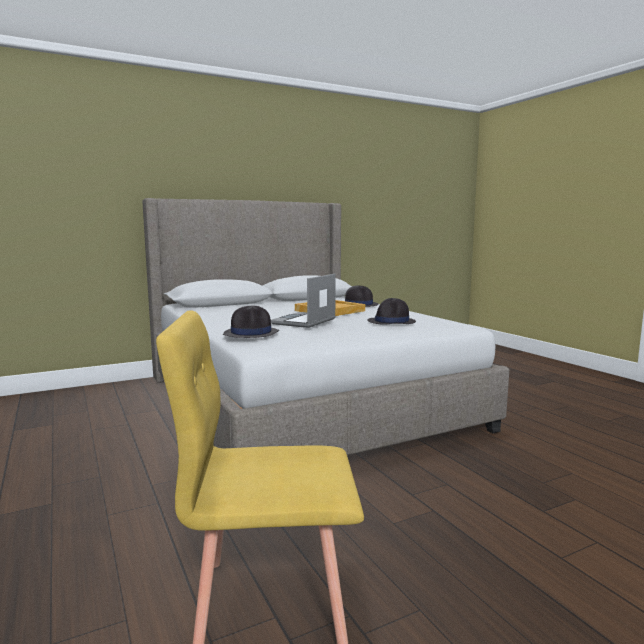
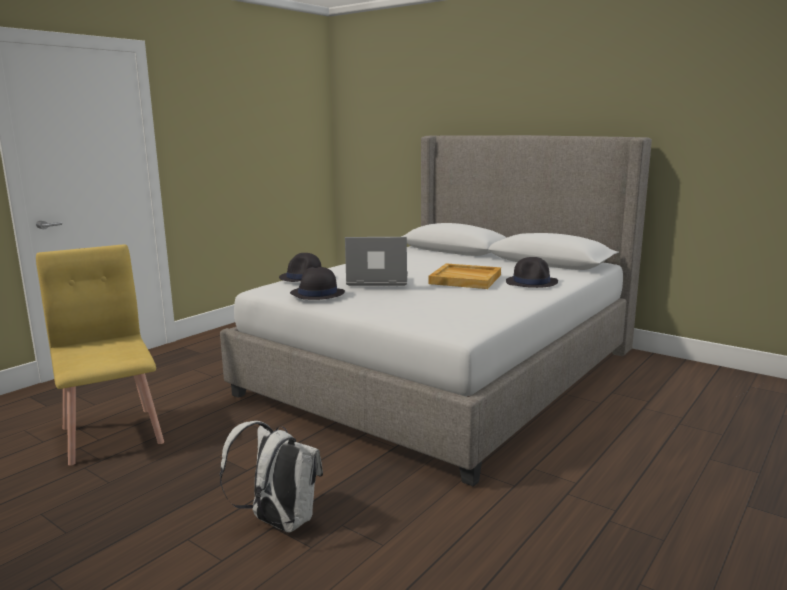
camera: 65 degrees right, 5 degrees up
(391, 322) = (433, 304): black hat -> black hat (317, 294)
(536, 507) = (278, 522): none -> white backpack

